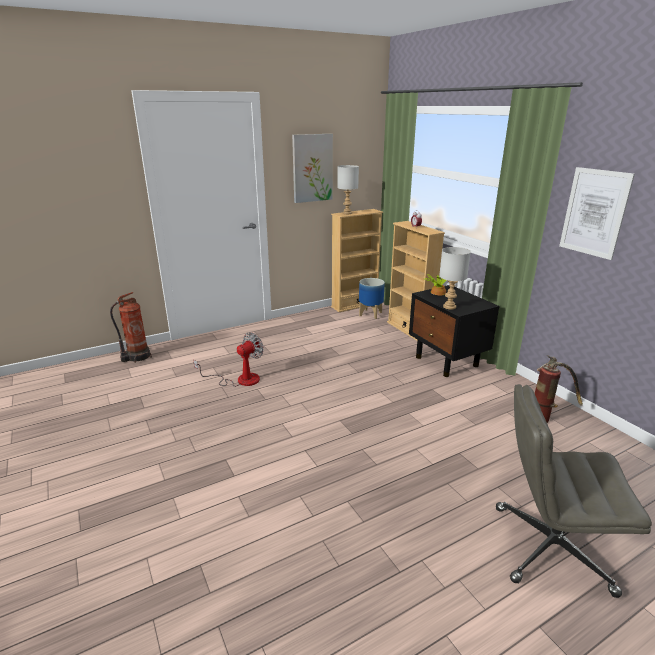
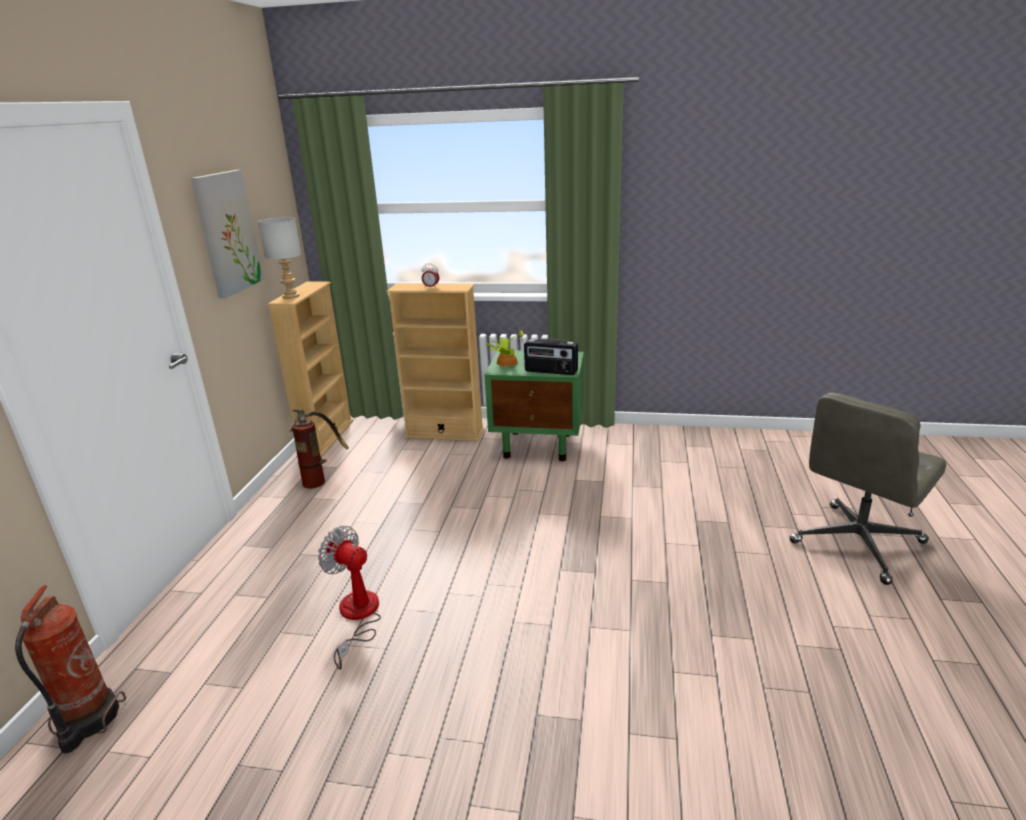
camera: 50 degrees left, 0 degrees up
(240, 380) = (357, 617): fan -> fan turned 45 degrees counterclockwise
(371, 314) = (368, 437): planter -> none
(447, 362) = (539, 445): black nightstand -> green nightstand
(450, 307) = (551, 371): grey table lamp -> radio
(546, 417) = (688, 447): fire extinguisher -> fire extinguisher (320, 478)
(594, 212) = (668, 218): picture -> none

